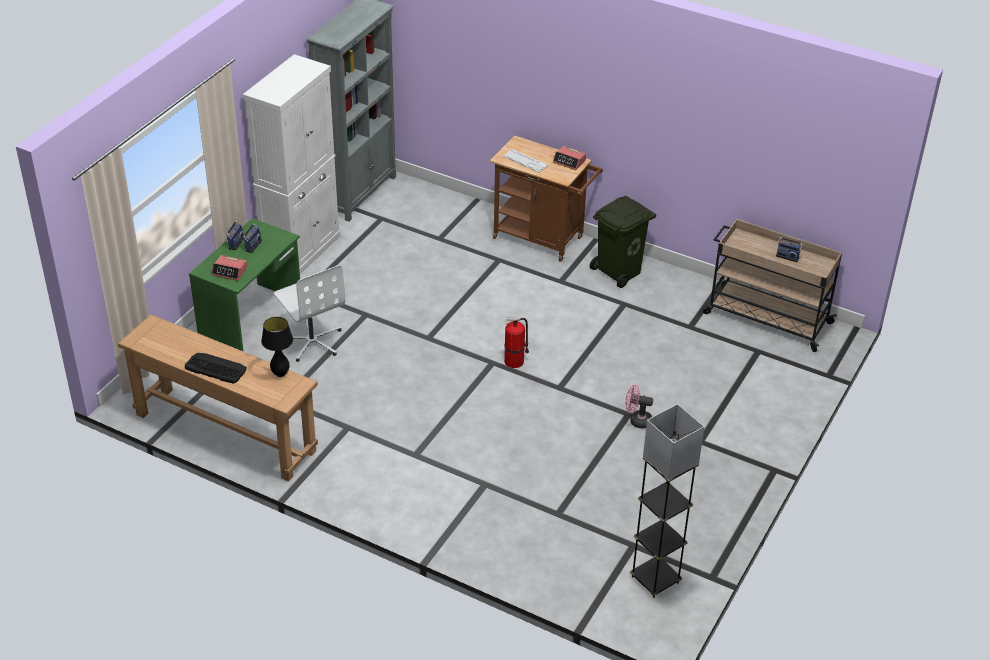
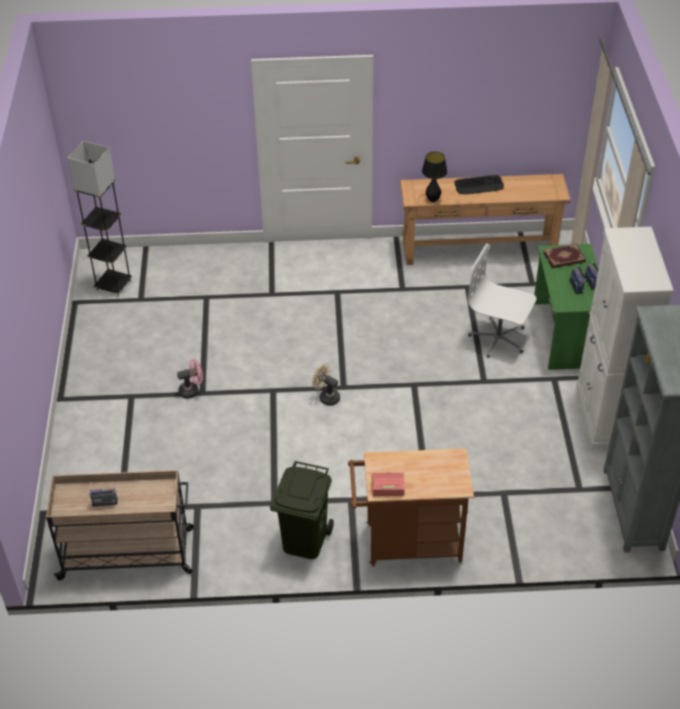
camera: 150 degrees right, 5 degrees up
(229, 271) = (564, 258): alarm clock -> book
(515, 361) = (326, 397): fire extinguisher -> beige fan
(525, 161) = (431, 464): keyboard -> none

